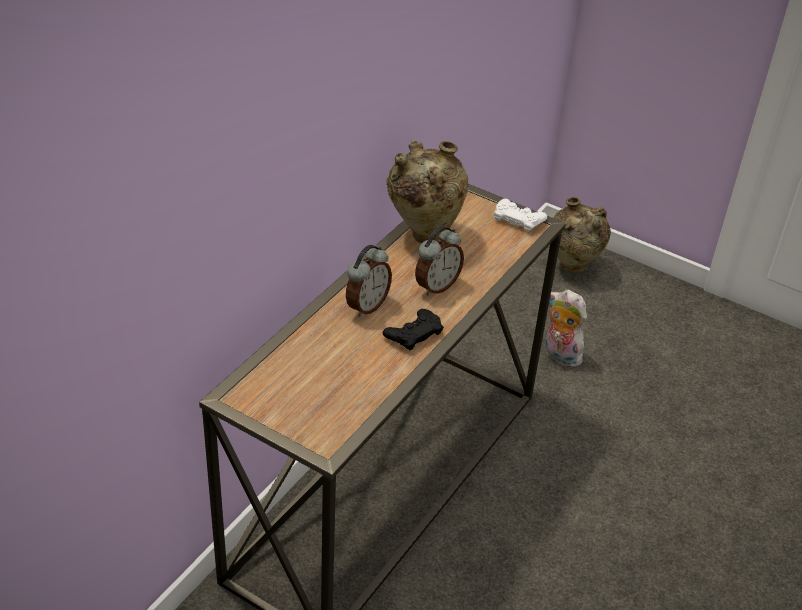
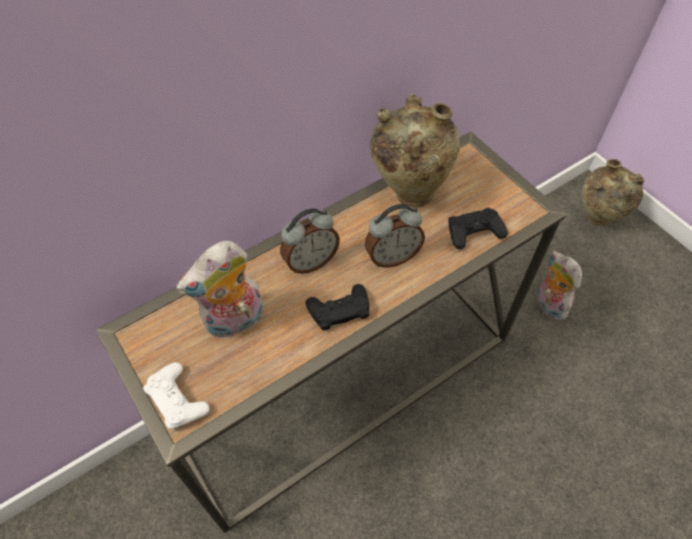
camera: 25 degrees right, 15 degrees up
(326, 365) = (235, 322): none -> plush toy
(497, 252) = (474, 232): none -> black game controller
(518, 219) = (516, 197): white game controller -> white game controller (177, 399)

